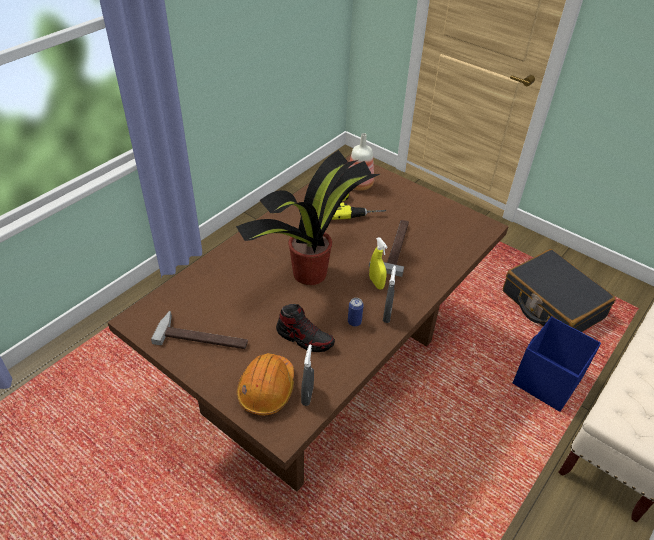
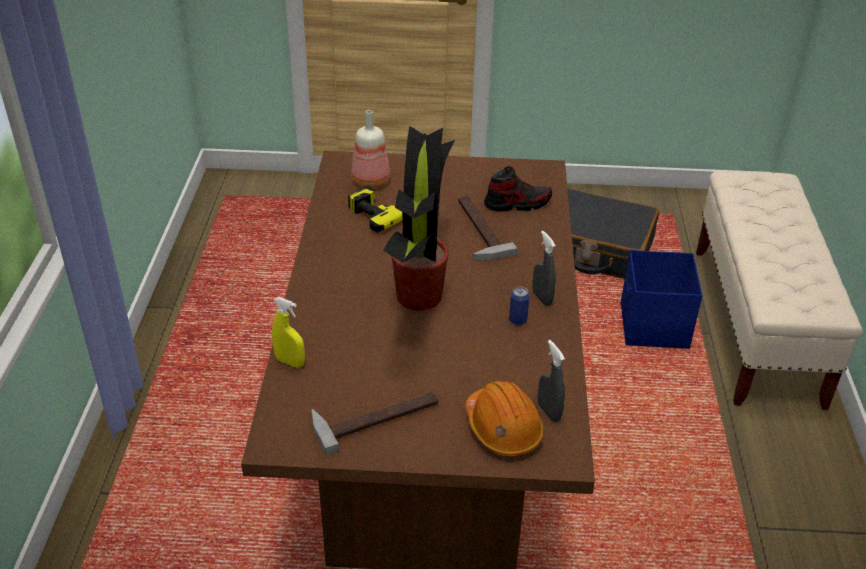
camera: 35 degrees left, 5 degrees down
(305, 338) = (486, 361): shoe -> shoe (517, 204)
(376, 283) = (498, 273): yellow spray bottle -> yellow spray bottle (290, 362)

